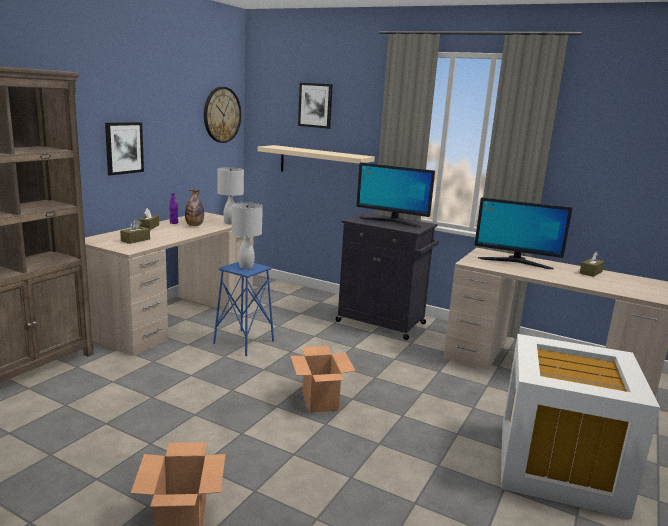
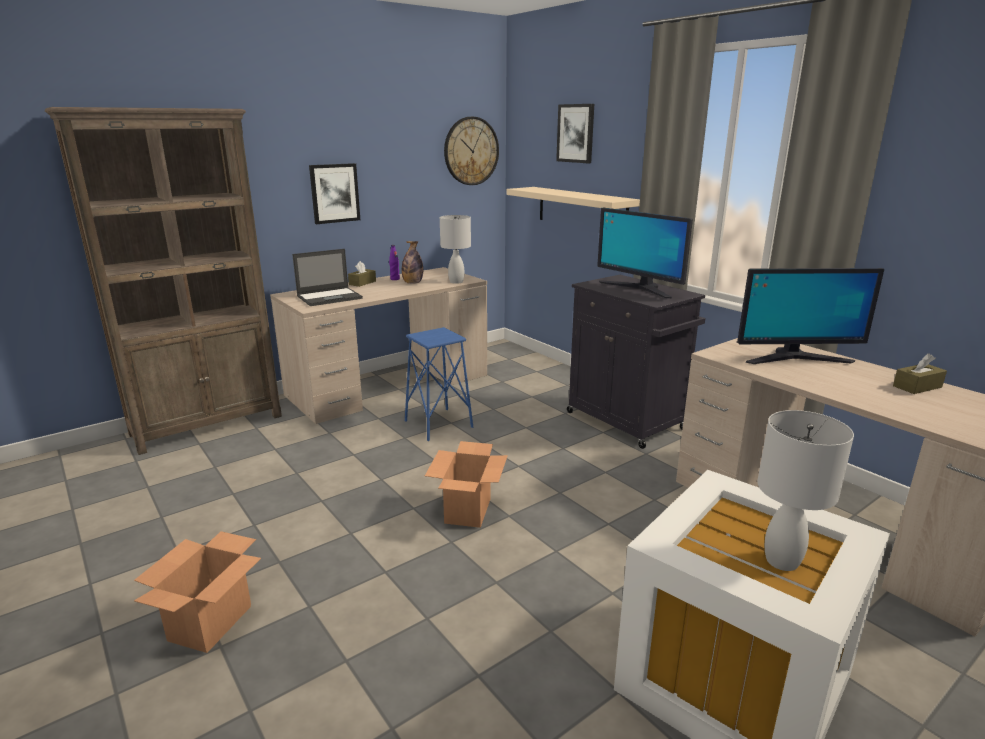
camera: 25 degrees right, 5 degrees up
(135, 240) = (330, 297): brown tissue box -> laptop
(246, 267) = (437, 336): white table lamp -> white table lamp (783, 561)
(515, 262) = (795, 358): monitor -> monitor turned 45 degrees counterclockwise

